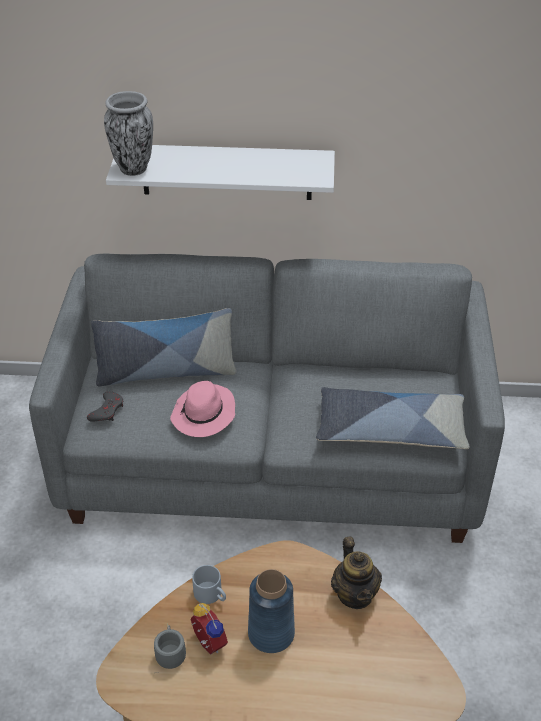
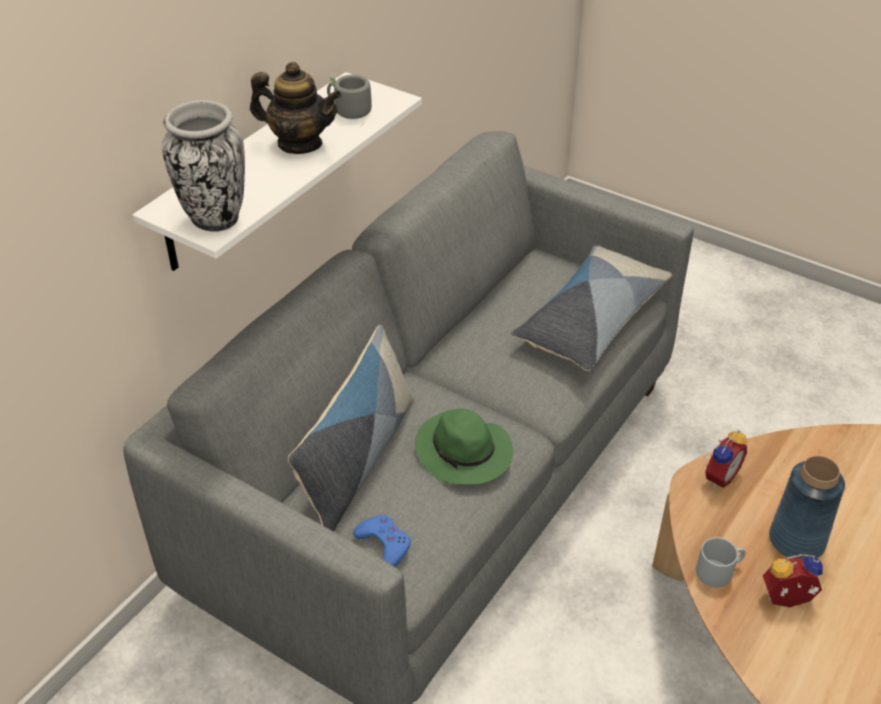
camera: 60 degrees left, 0 degrees up
(107, 410) = (384, 544): grey game controller -> blue game controller
(168, 653) = (785, 642): grey mug -> grey mug (348, 111)
(204, 415) = (464, 453): pink hat -> green hat
(304, 567) = (718, 476): none -> alarm clock
(355, 594) = (774, 453): teapot -> teapot (299, 144)

